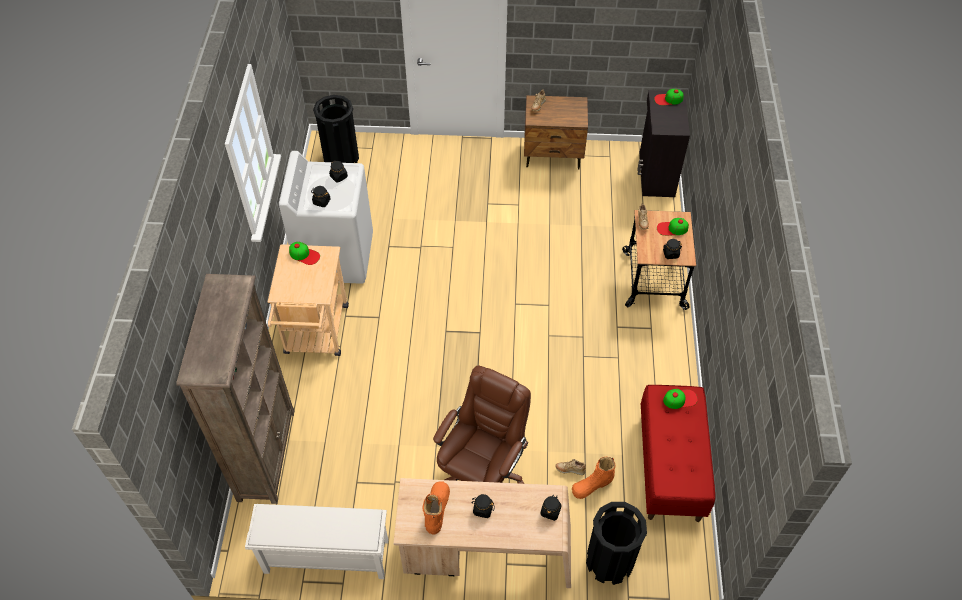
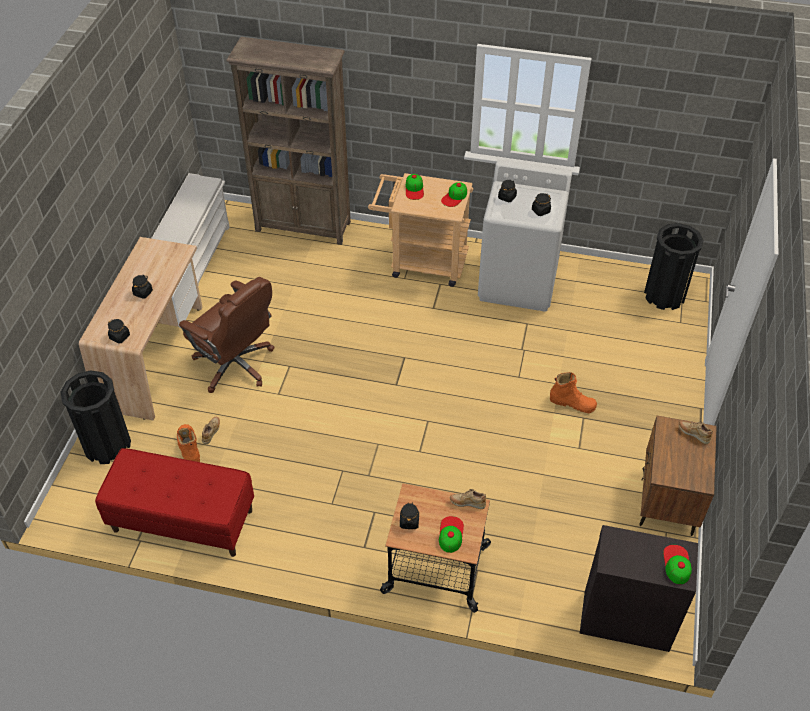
camera: 100 degrees right, 5 degrees down
(437, 509) = (157, 264): orange boot -> orange boot (572, 403)
(680, 399) = (219, 498): cap -> cap (414, 189)

